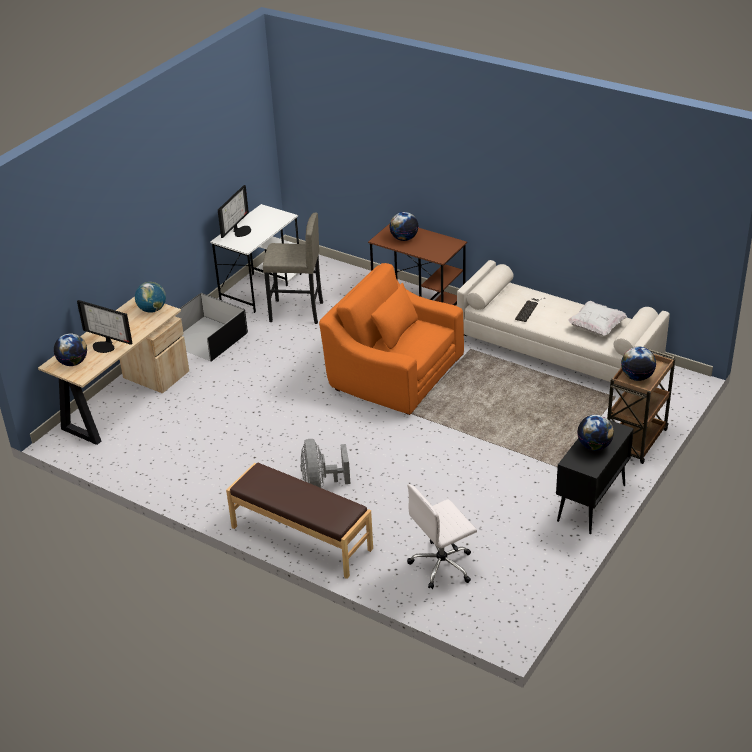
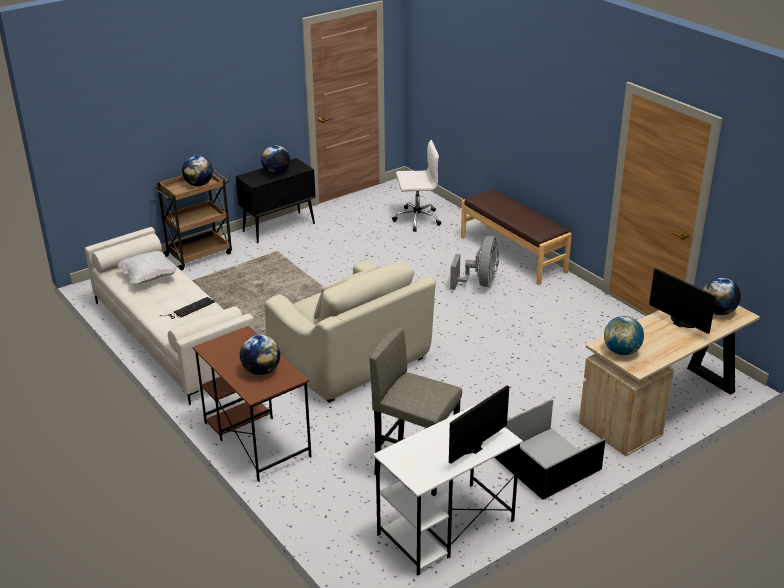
camera: 160 degrees left, 5 degrees down
(394, 373) = (351, 360): orange armchair -> beige armchair

